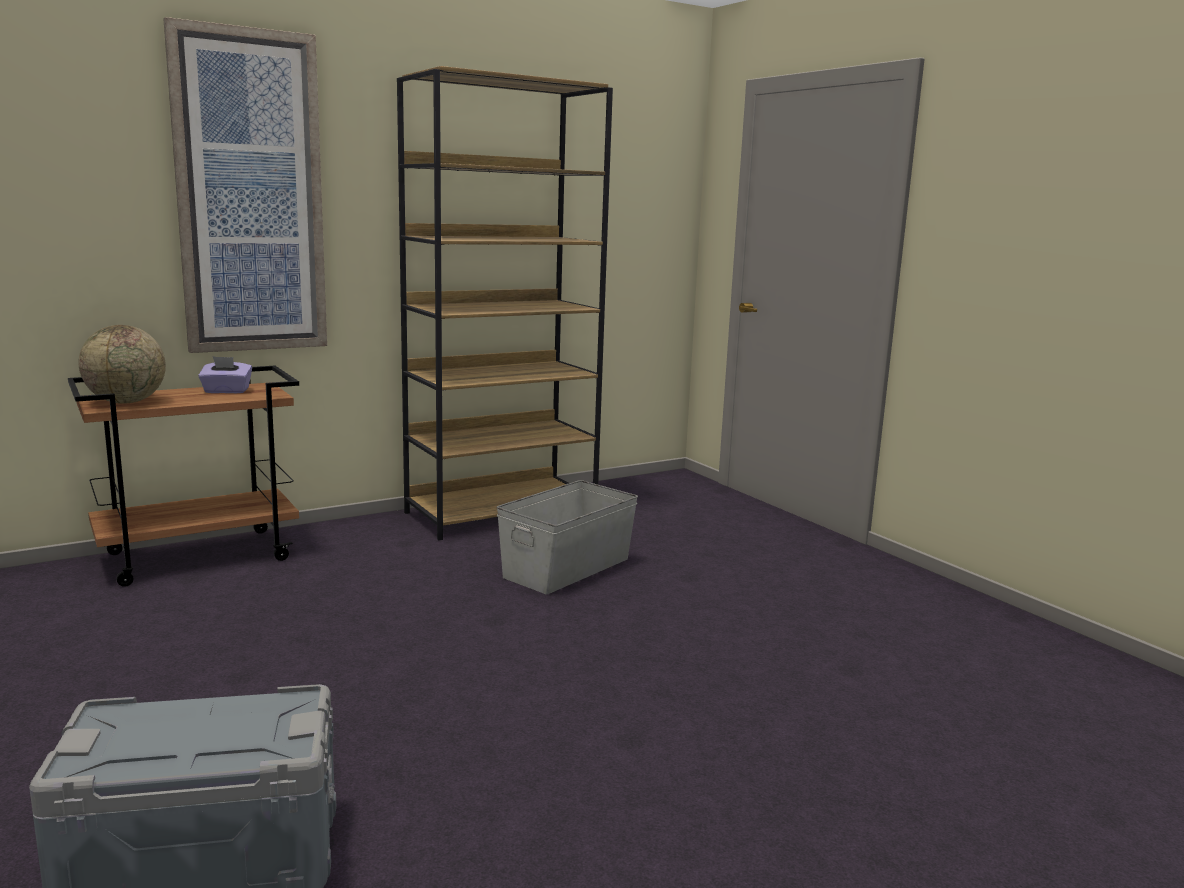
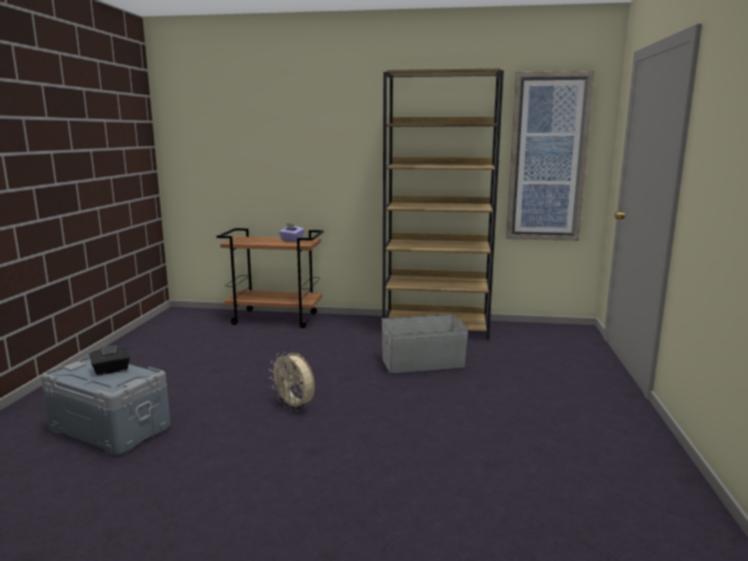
camera: 40 degrees right, 0 degrees up
(126, 402) = (245, 241): globe -> none
(195, 720) = (111, 370): none -> black tissue box
(250, 194) = (315, 143): picture -> picture (547, 158)
(492, 687) = (295, 406): none -> beige fan

